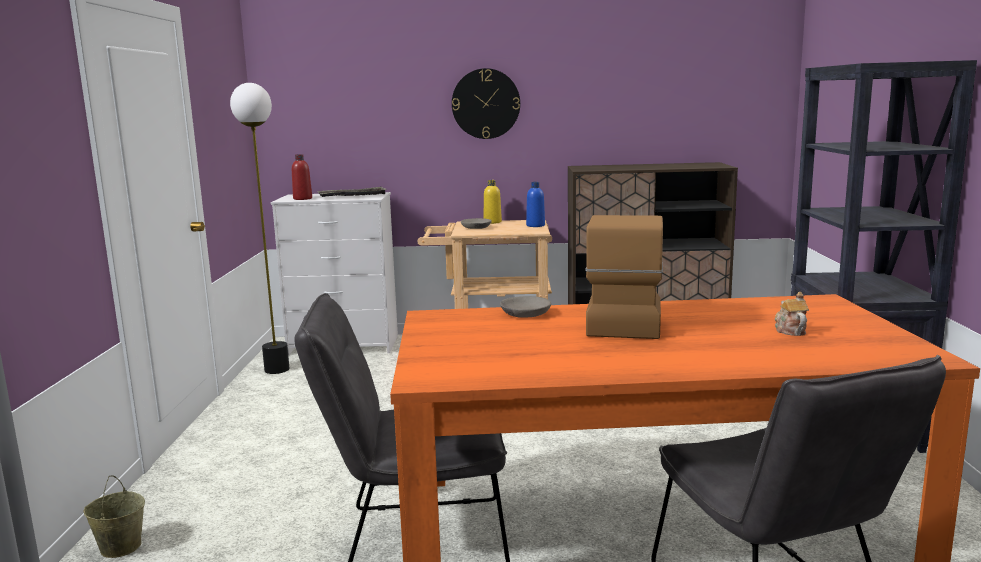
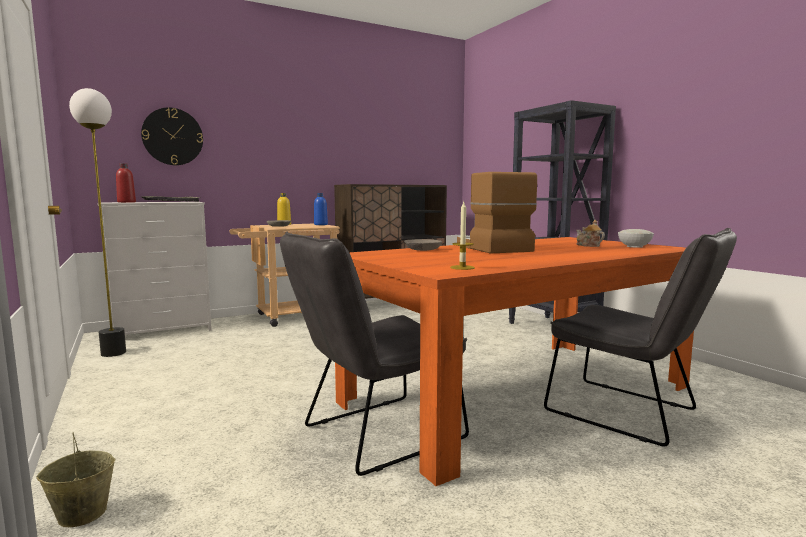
camera: 30 degrees left, 5 degrees down
(472, 370) = (462, 267): none -> candle
(486, 104) = (274, 137): wall clock -> wall clock (172, 136)
(864, 344) = (635, 246): none -> white bowl

